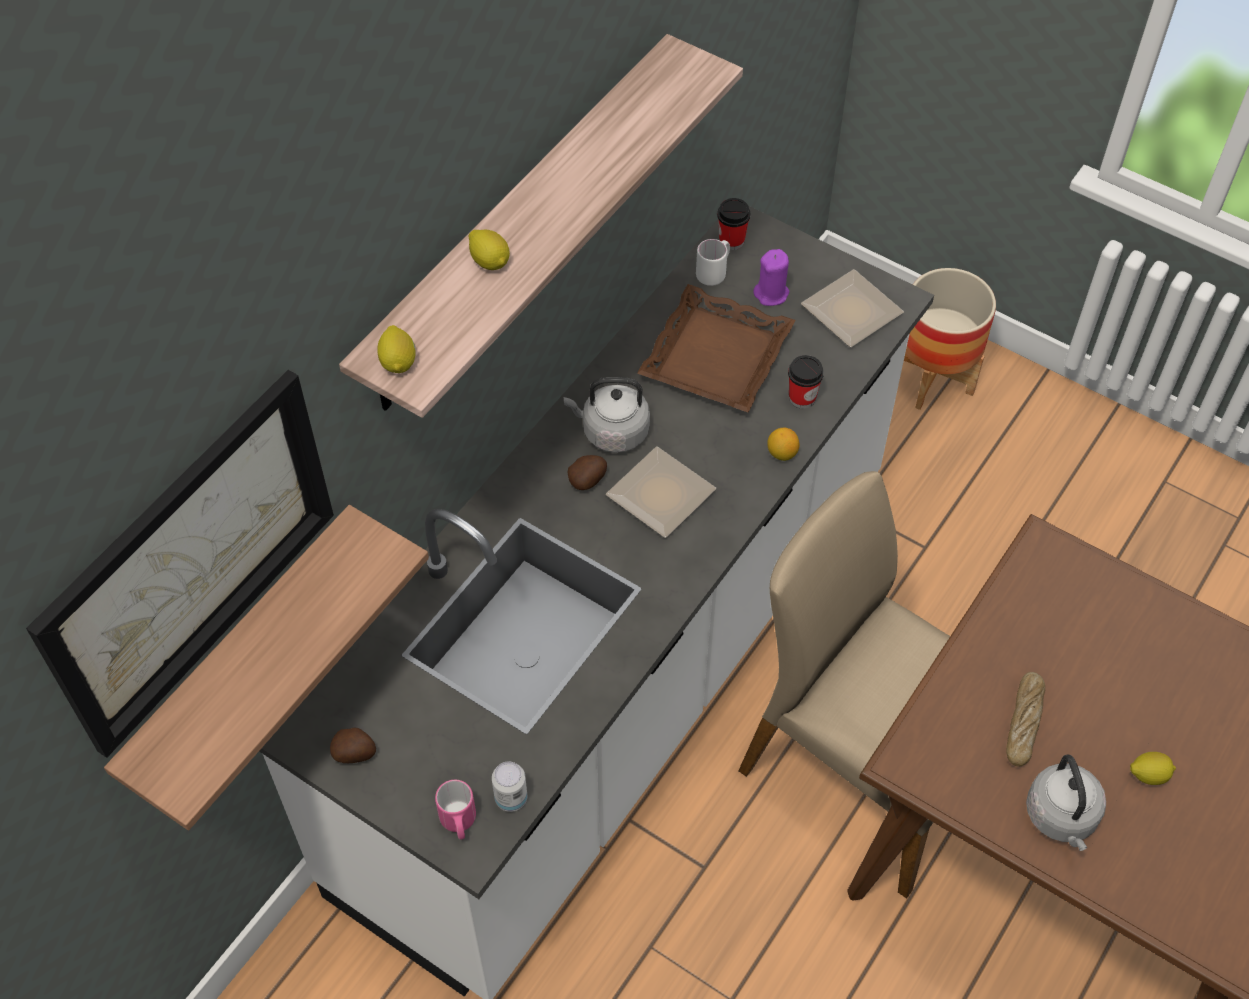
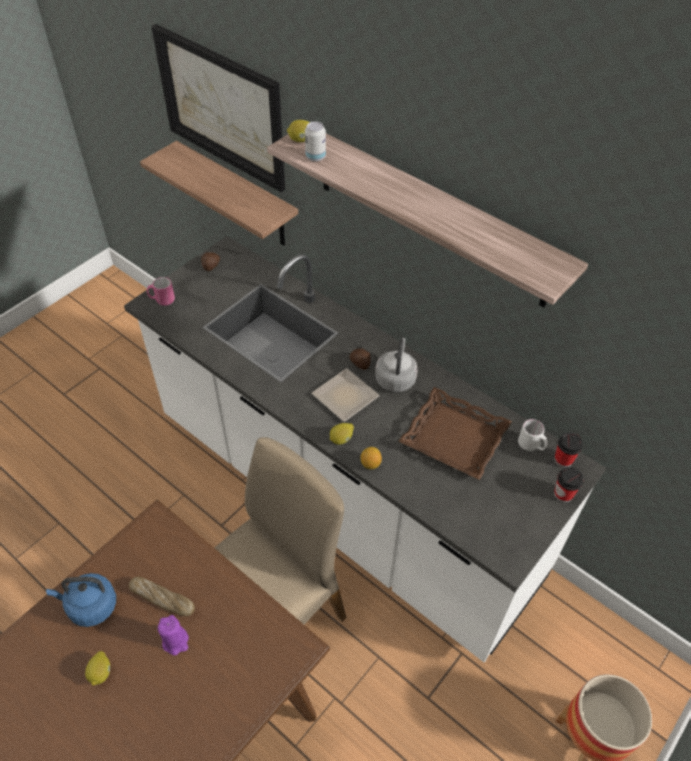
camera: 95 degrees right, 5 degrees down
(490, 261) = (371, 173): lemon -> lemon (341, 439)
(511, 798) = (168, 319): can -> can (315, 157)
(771, 294) = (512, 477): purple candle -> purple candle (175, 641)
(802, 398) = (417, 482): cup -> cup (563, 494)
(855, 312) = (496, 528): plate -> none
(1061, 817) = (90, 606): grey kettle -> blue kettle

